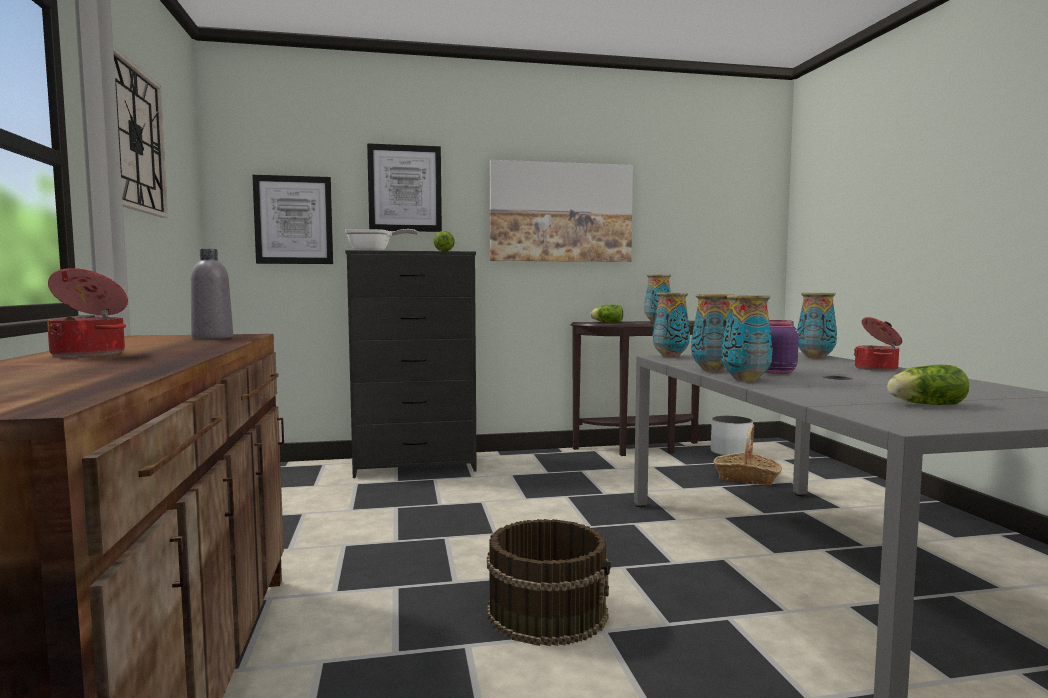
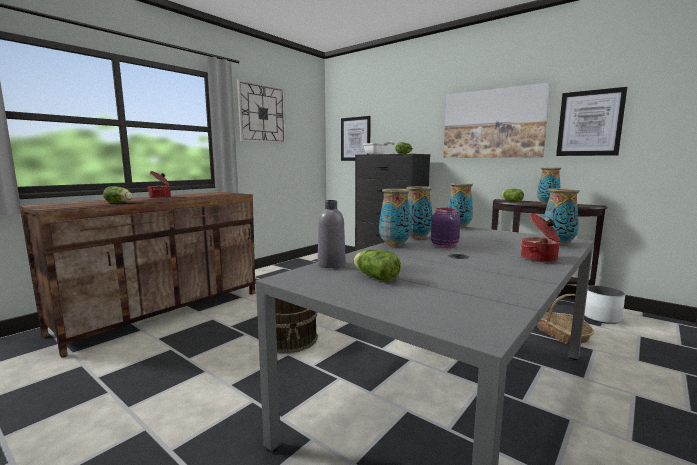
camera: 50 degrees right, 5 degrees up
(113, 371) = (119, 203): none -> lettuce
(212, 337) = (225, 194): grey bottle -> grey bottle (331, 265)
(405, 188) = (402, 118): picture -> picture (589, 123)

